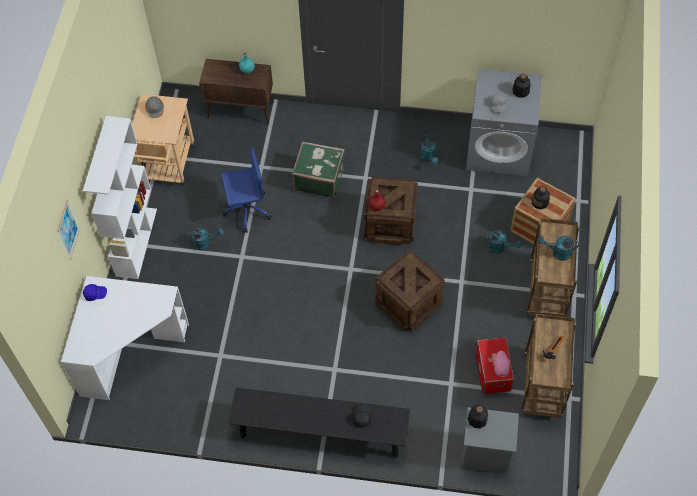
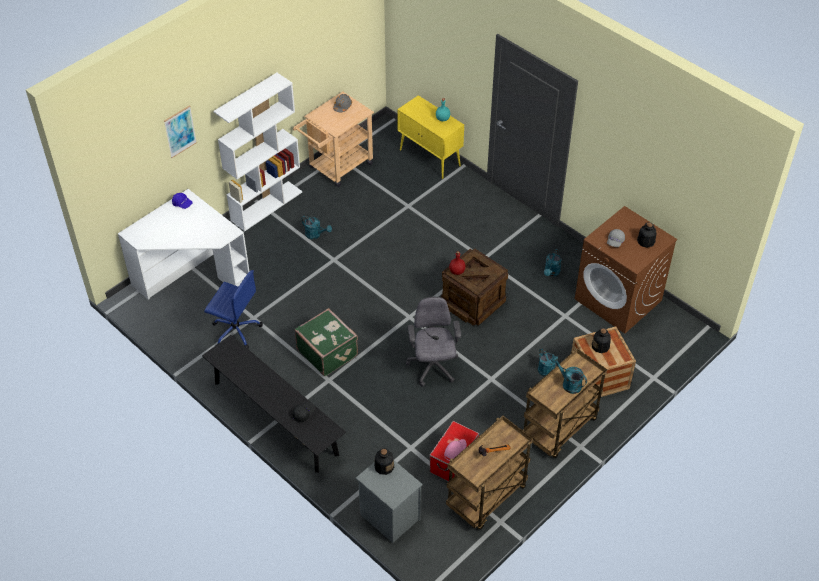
camera: 35 degrees right, 10 degrees down
(241, 110) = (430, 158): brown cabinet -> yellow cabinet
(246, 210) = (368, 229): blue office chair -> blue office chair (235, 330)
(319, 178) = (446, 238): green suitcase -> green suitcase (328, 352)
(408, 302) = (433, 367): crate -> grey office chair
(499, 149) = (618, 300): grey washing machine -> brown washing machine

